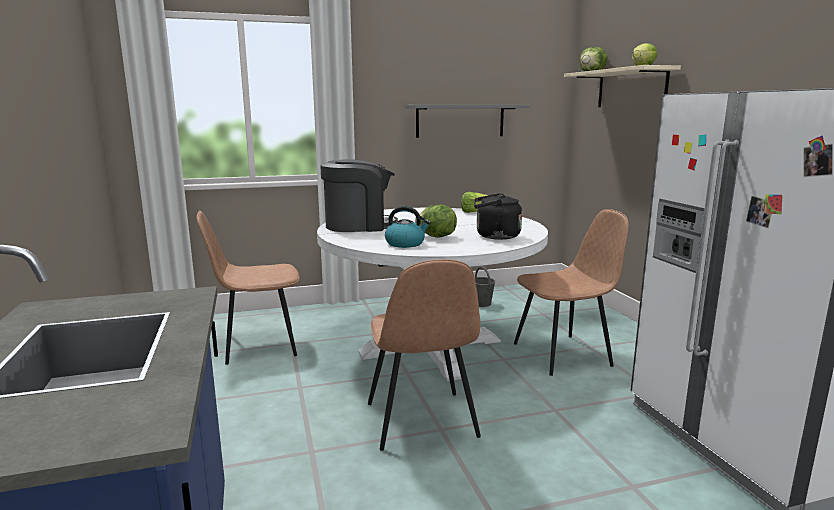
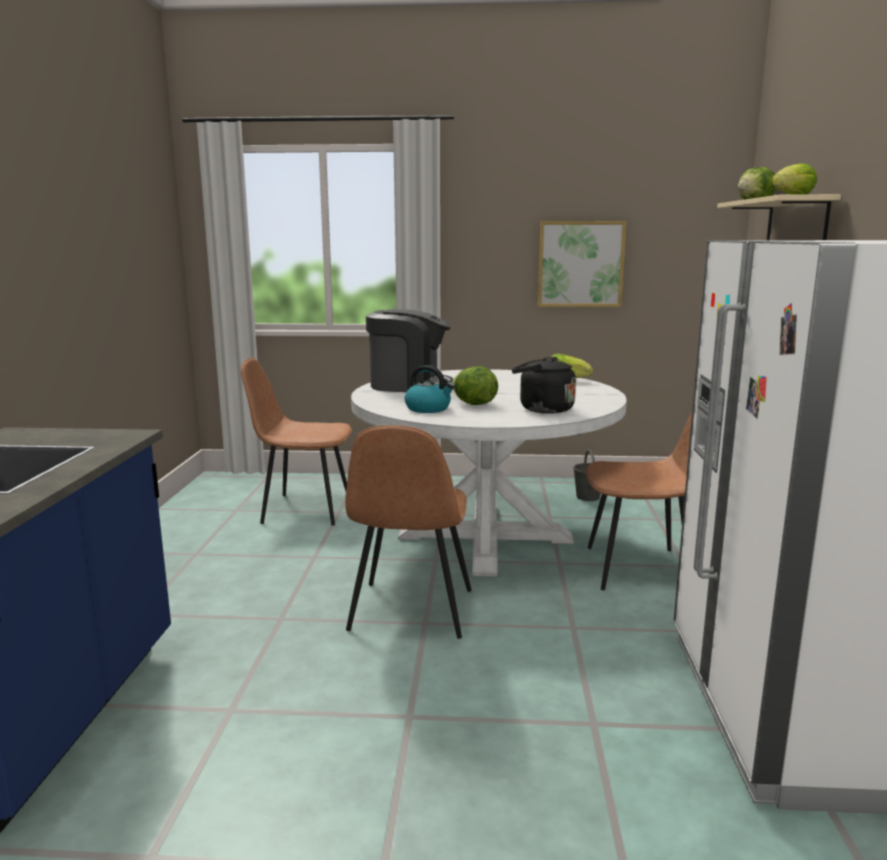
camera: 20 degrees right, 0 degrees up
(460, 121) = (580, 264): grey shelf -> picture

